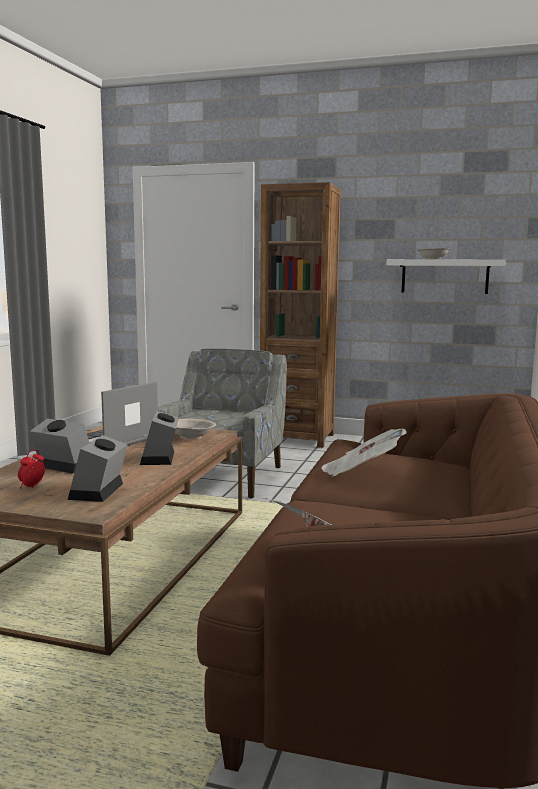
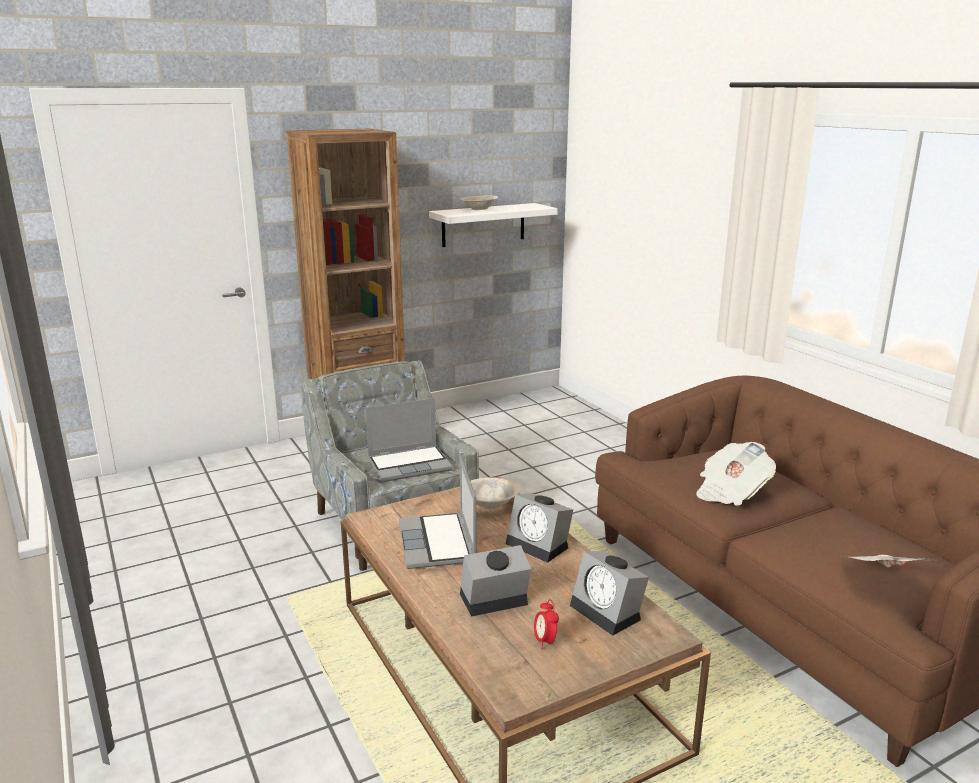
camera: 45 degrees left, 10 degrees up
(218, 420) = (410, 464): none -> laptop

